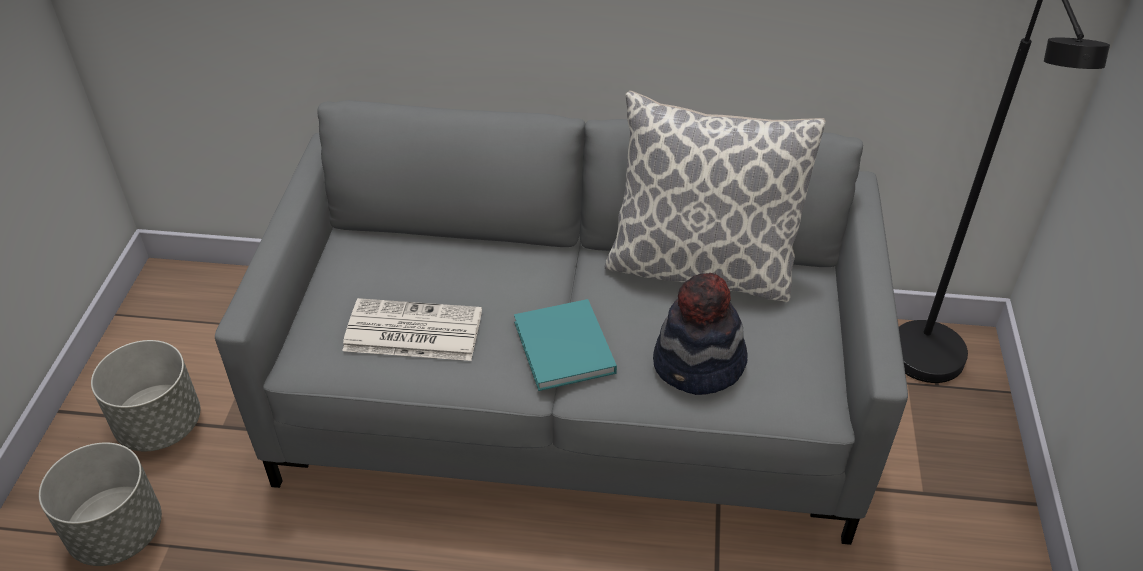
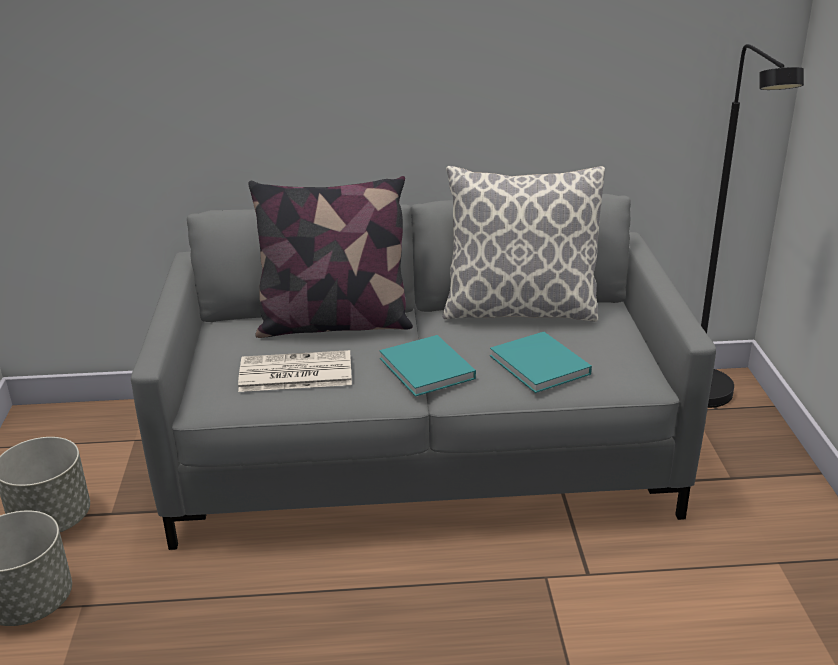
camera: 10 degrees left, 15 degrees down
(477, 257) = (334, 324): none -> pillow
(699, 365) = (541, 366): hat -> turquoise book

